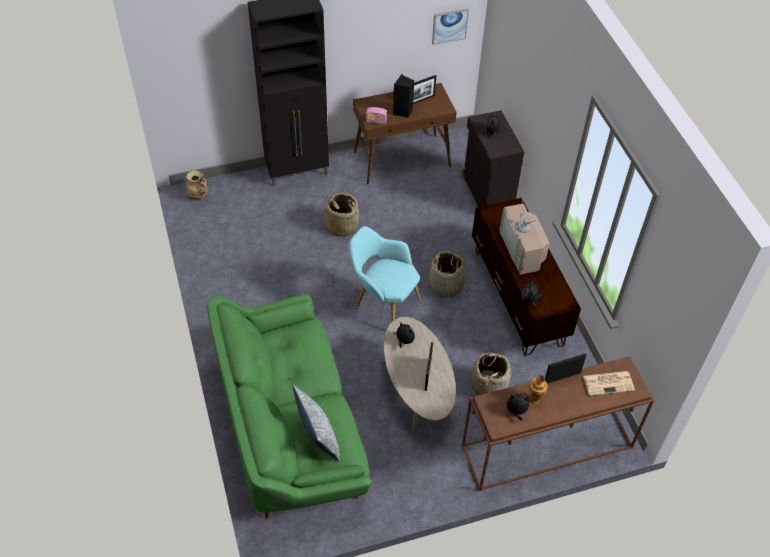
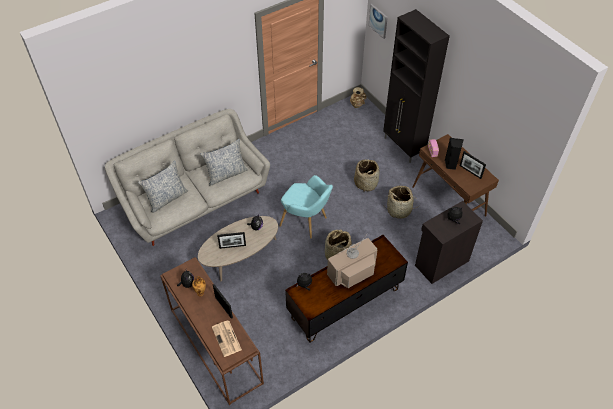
camera: 75 degrees right, 0 degrees up
(291, 426) = (195, 200): green sofa -> grey sofa
(300, 353) = (226, 174): none -> pillow
(383, 304) = (306, 222): turquoise armchair -> turquoise armchair turned 105 degrees clockwise
(449, 26) = (519, 144): picture -> picture (378, 21)
(489, 386) = (257, 299): basket -> basket (399, 210)

